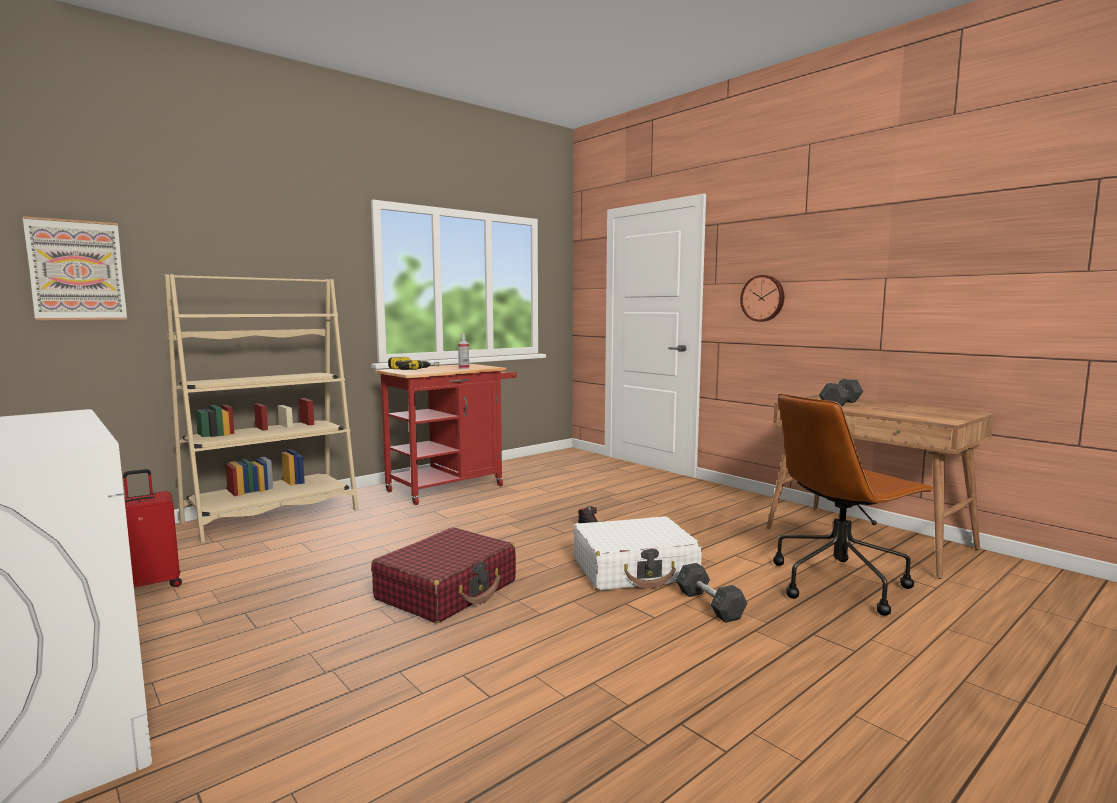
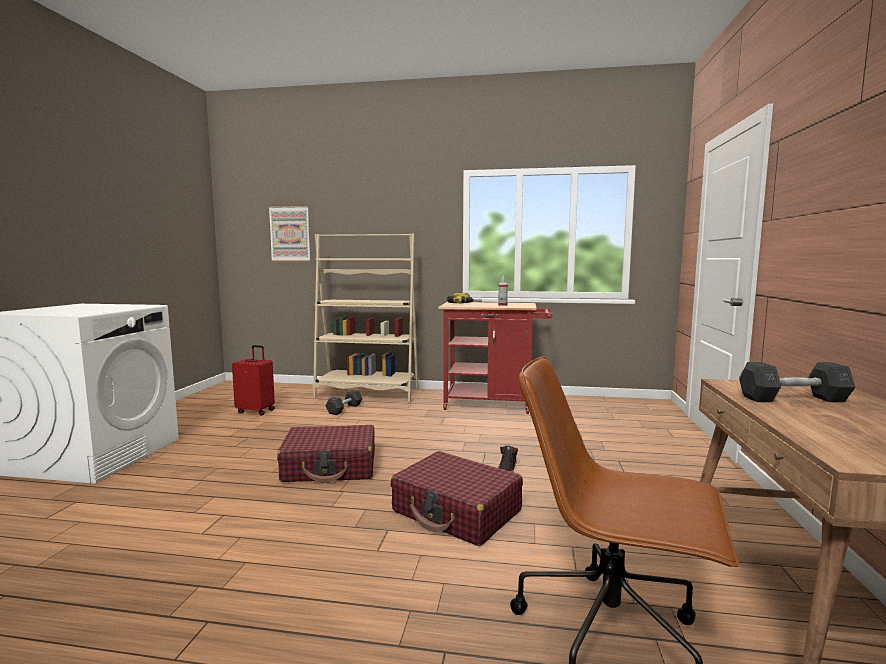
camera: 50 degrees right, 0 degrees up
(635, 570) = (457, 512): white suitcase -> red suitcase
(709, 605) = (434, 568): grey dumbbell -> grey dumbbell (344, 409)
(763, 298) = (806, 237): wall clock -> none

